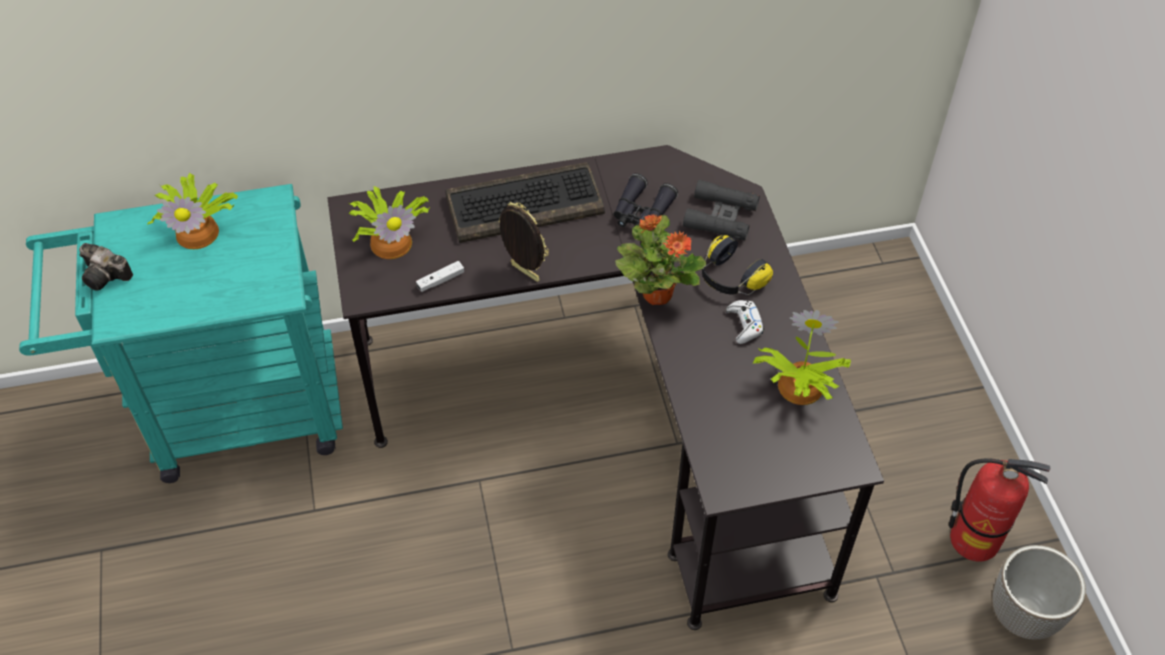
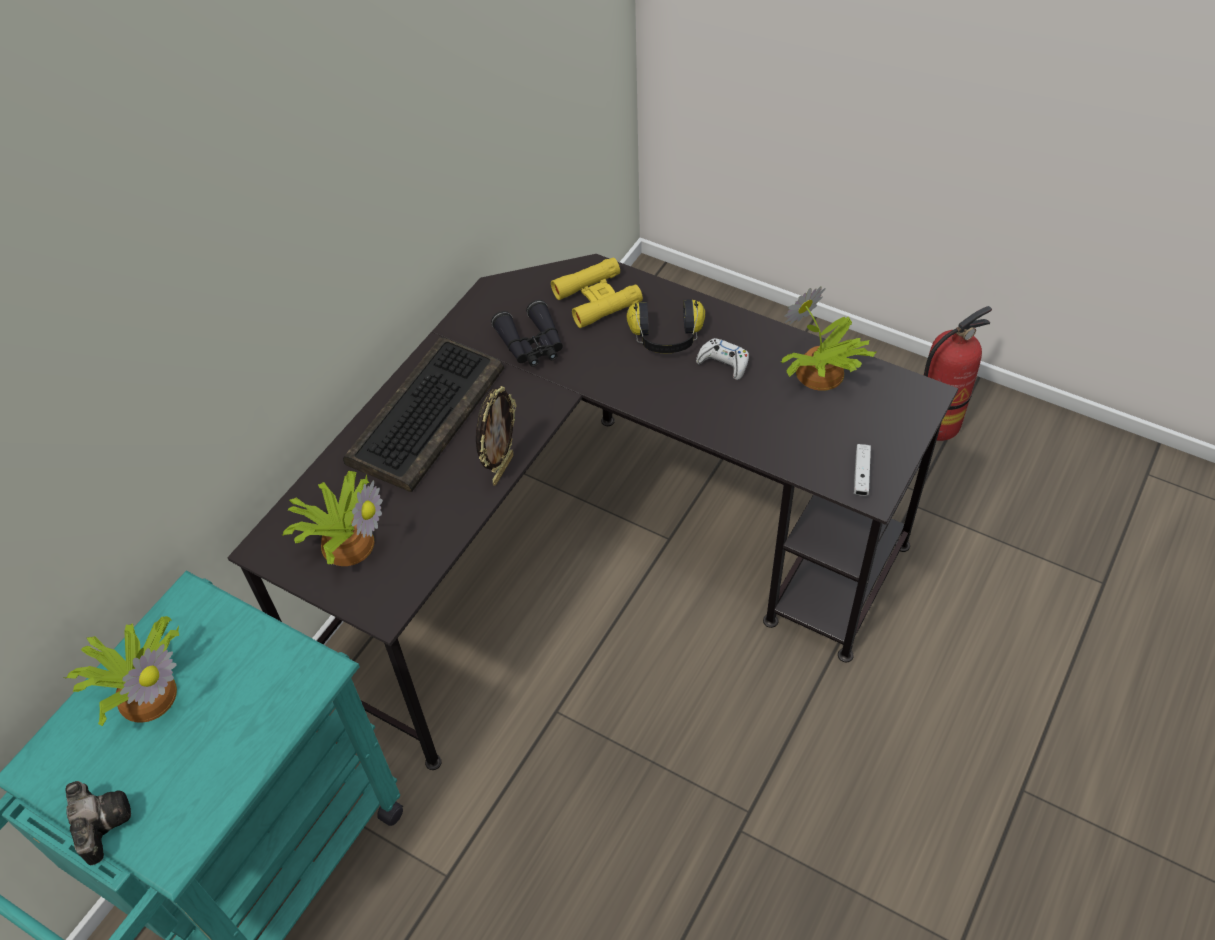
camera: 45 degrees left, 0 degrees up
(107, 276) = (101, 822): camera -> camera turned 90 degrees counterclockwise
(440, 280) = (438, 536): white game controller -> white game controller (861, 474)
(523, 273) = (502, 469): picture frame -> picture frame turned 120 degrees clockwise
(656, 293) = (629, 395): potted plant -> none
(720, 216) = (597, 299): black binoculars -> yellow binoculars
(1022, 615) = (1020, 445): planter -> none

